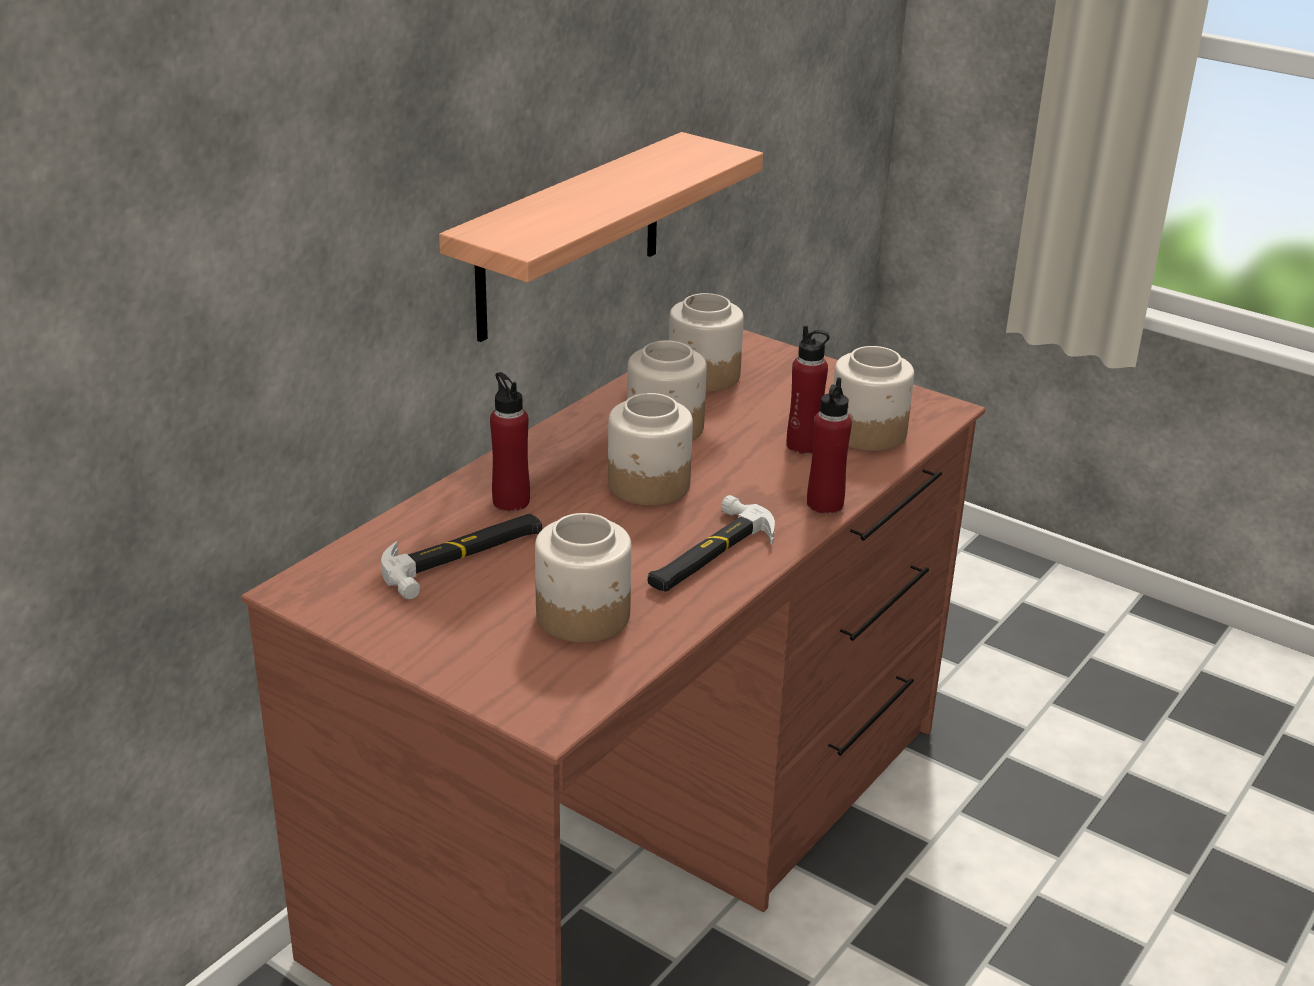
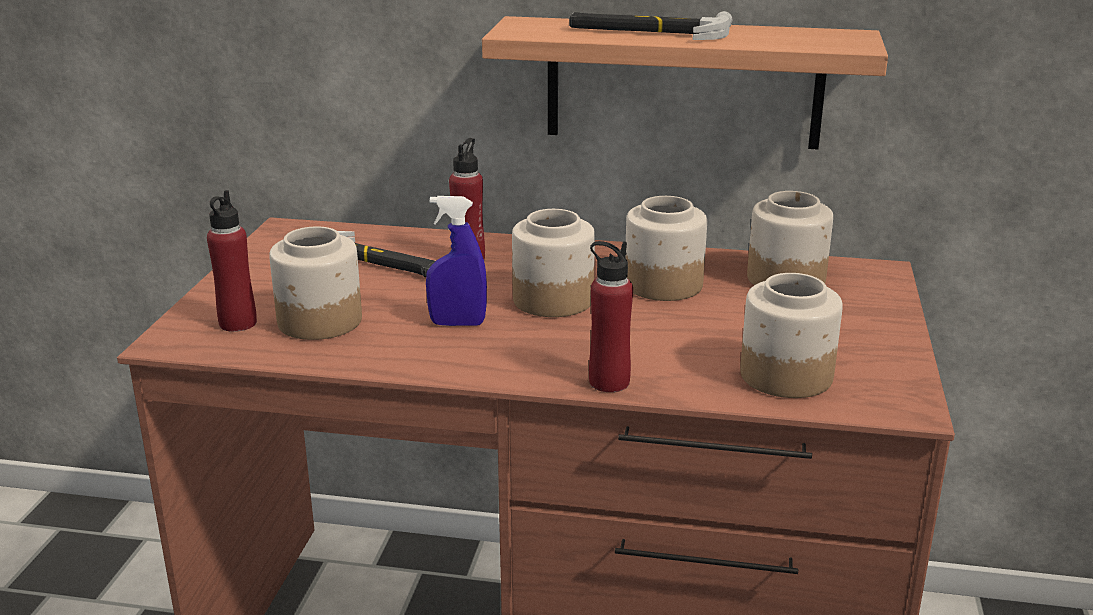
camera: 65 degrees right, 5 degrees down
(656, 543) = (457, 323): none -> blue spray bottle
(708, 554) = (460, 348): hammer -> hammer (648, 32)
(803, 445) = (713, 349): red bottle -> red bottle (237, 323)

